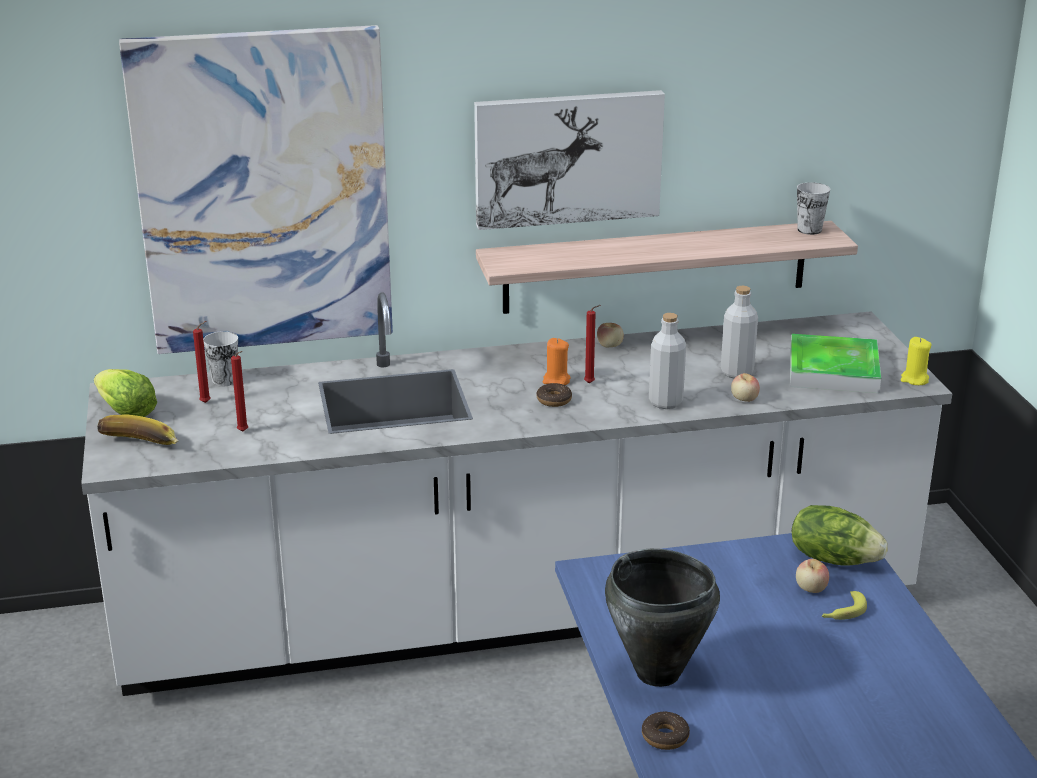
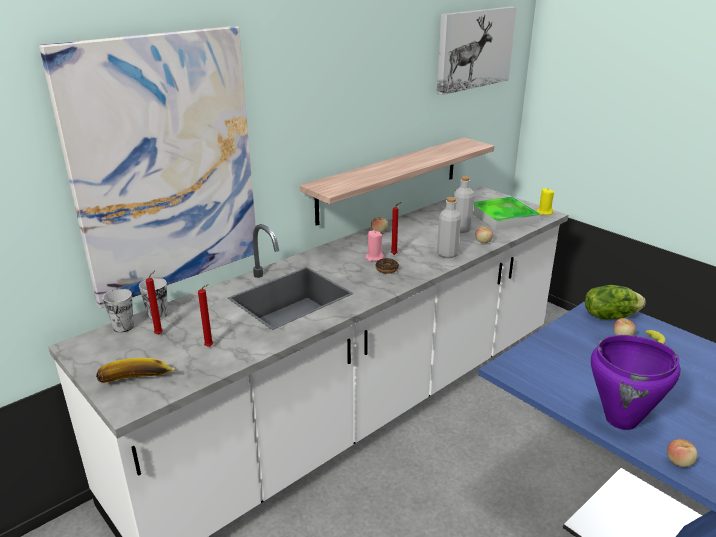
camera: 30 degrees left, 0 degrees up
(126, 413) = (102, 360): lettuce -> none
(556, 380) = (374, 258): orange candle -> pink candle
(567, 158) = (346, 115): picture -> picture (474, 49)
(658, 674) = (621, 420): black cooking pot -> purple cooking pot
(665, 737) = (679, 462): donut -> apple
(809, 230) = (461, 143): cup -> cup (123, 327)

